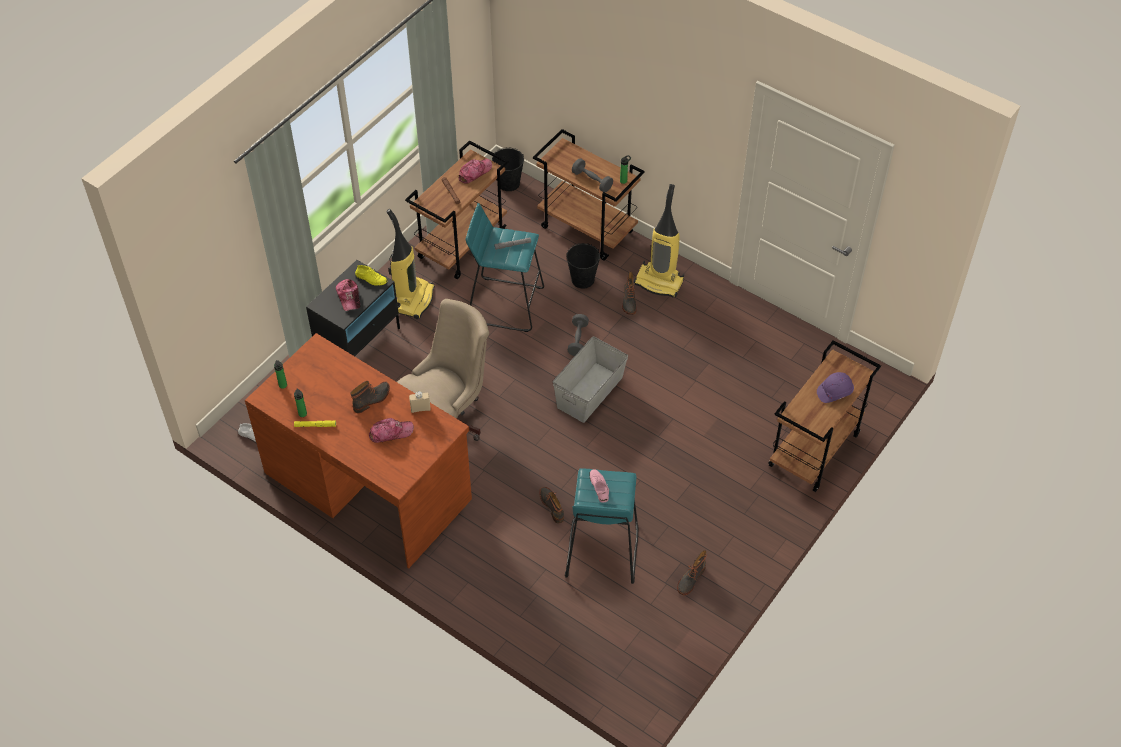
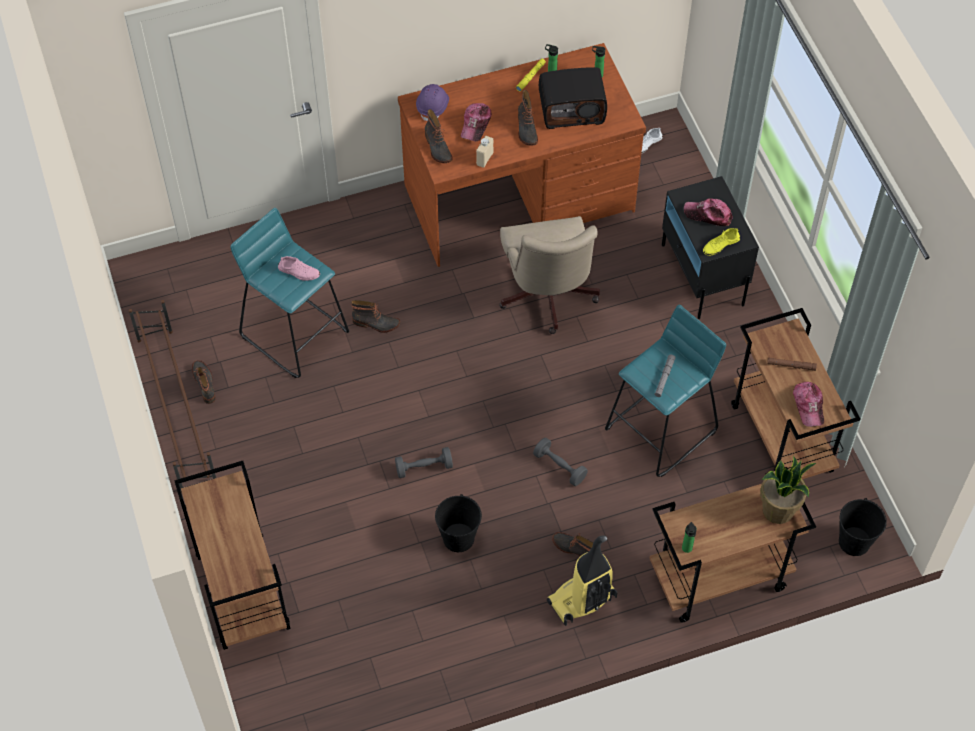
camera: 125 degrees right, 5 degrees up
(331, 383) = (572, 109): none -> radio
(414, 299) = (730, 351): vacuum cleaner -> none
(432, 443) = (437, 148): none -> boot
(562, 155) = (778, 511): none -> potted plant
(583, 279) = (643, 525): black bucket -> black bucket (458, 538)
(590, 392) = (482, 436): grey storage box -> none
(592, 181) = (710, 515): grey dumbbell -> grey dumbbell (424, 467)
(725, 582) = (176, 408): none -> brown shoe rack
(834, 392) = (225, 546): purple hard hat -> purple hard hat (433, 107)

